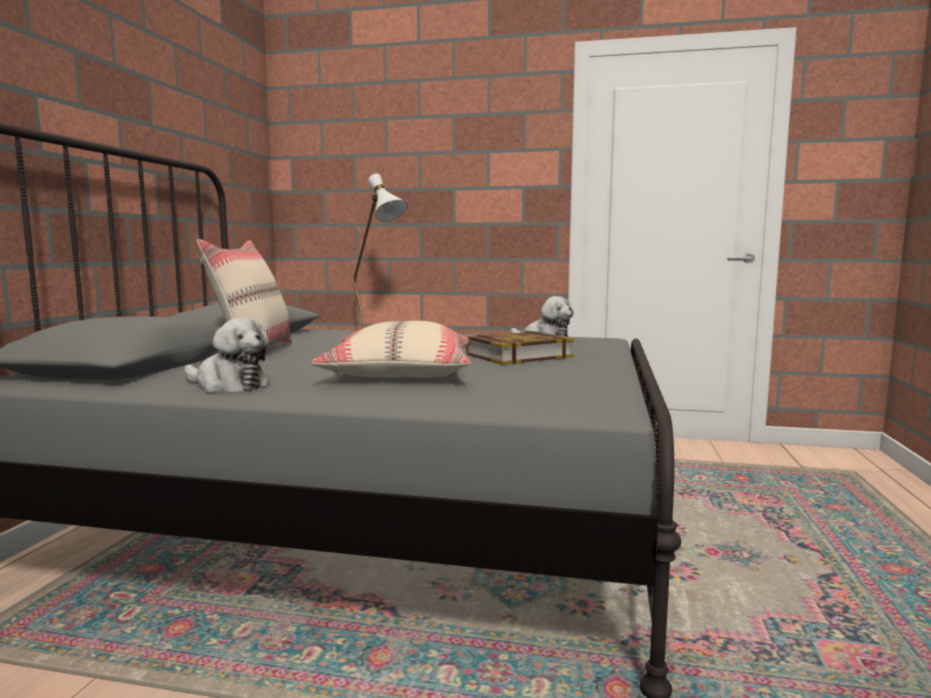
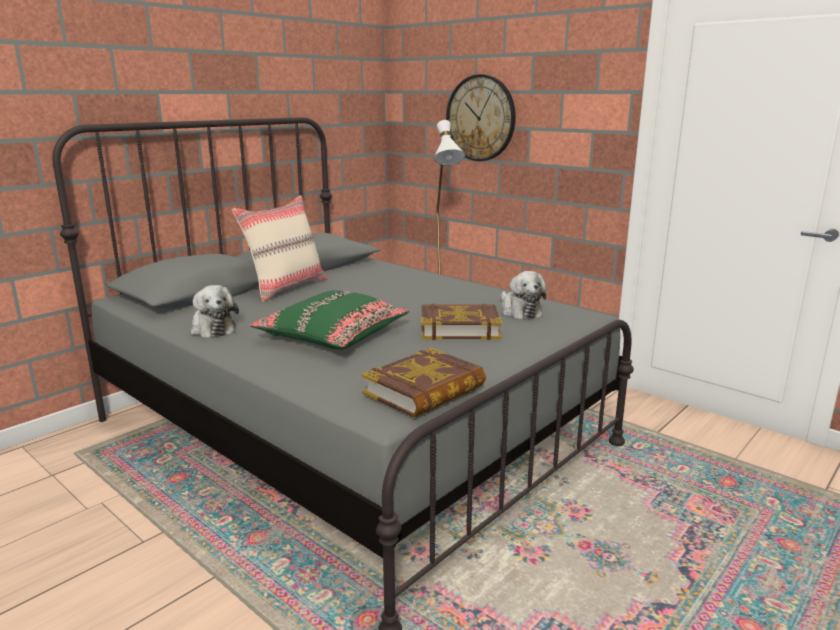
camera: 30 degrees right, 10 degrees up
(396, 181) = (480, 118): none -> wall clock
(399, 372) = (332, 335): beige pillow -> green pillow
(600, 389) = (425, 390): none -> book

